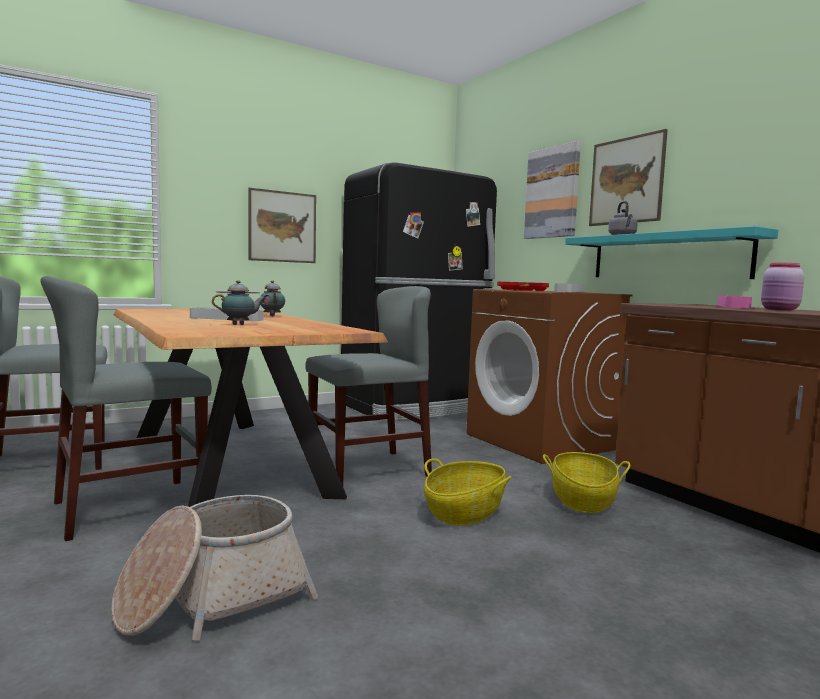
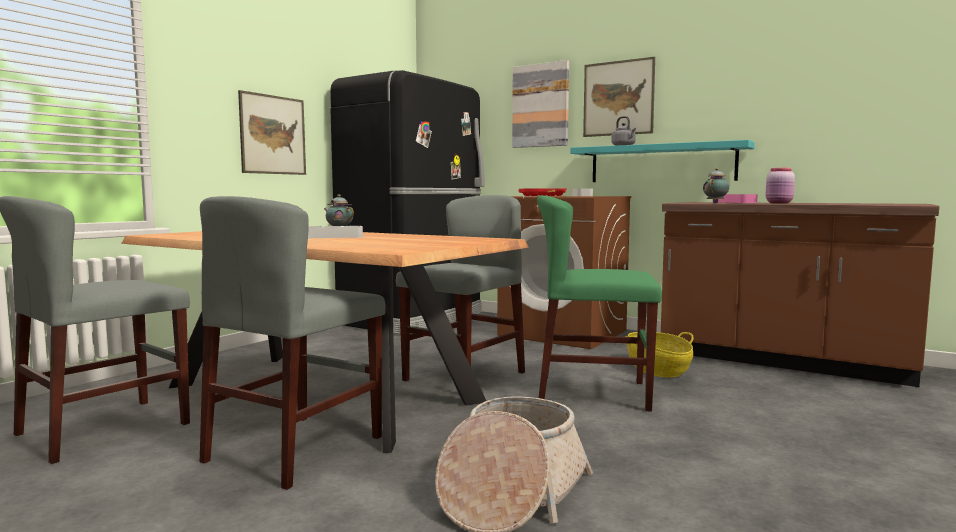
camera: 25 degrees left, 0 degrees up
(240, 325) = (376, 241): teapot -> teapot (716, 203)
(465, 512) = (593, 393): basket -> green chair

